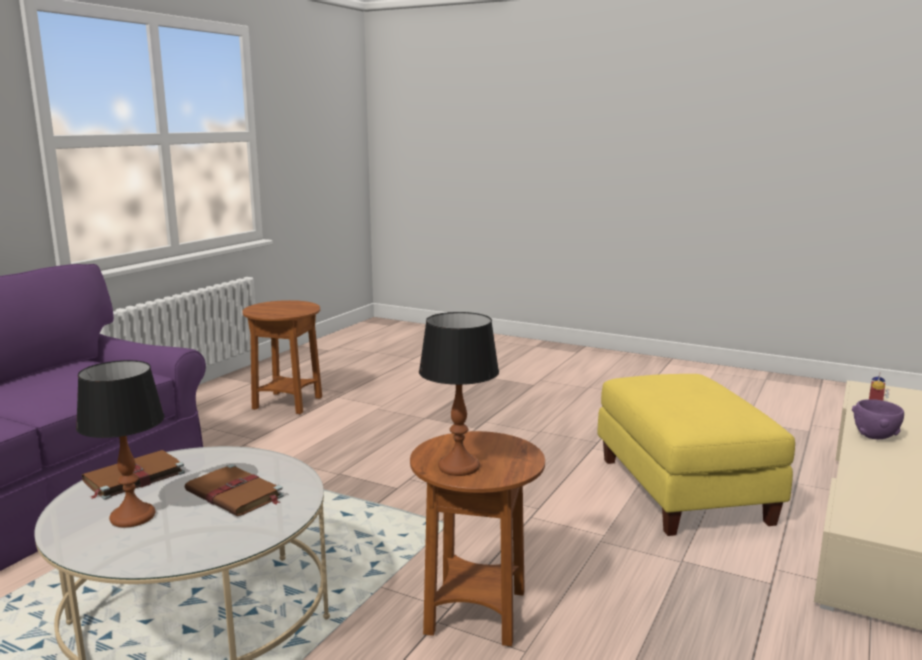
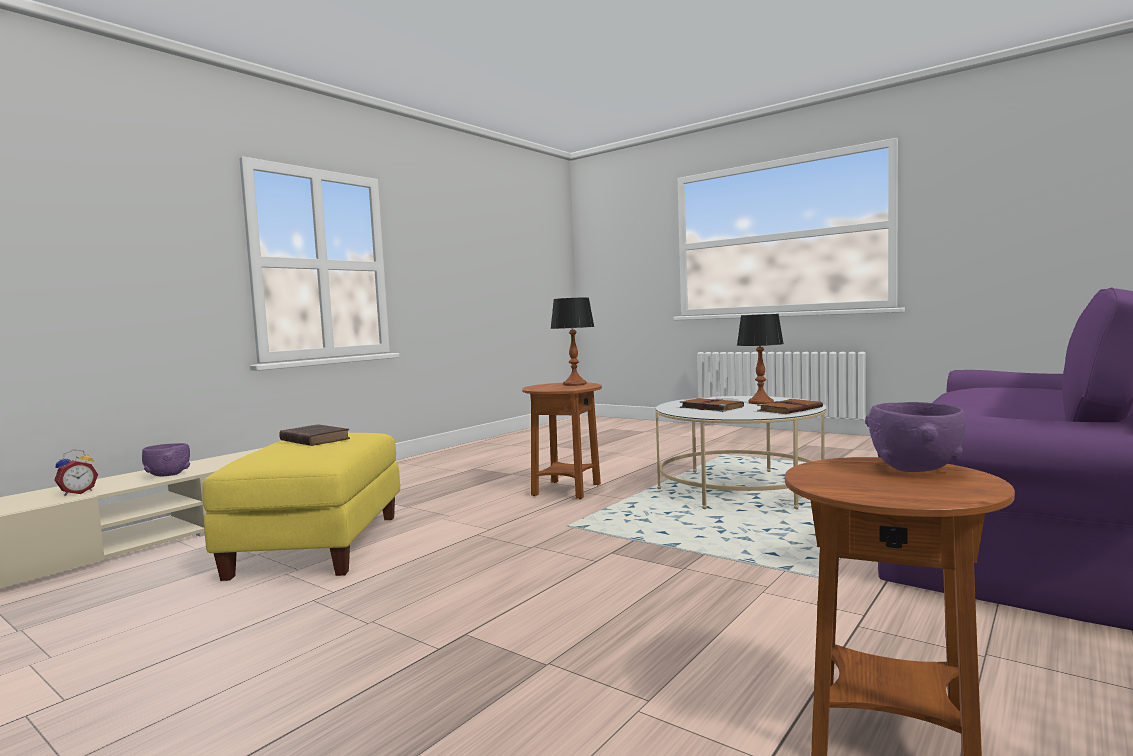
camera: 170 degrees left, 10 degrees down
(265, 312) = (914, 469): none -> purple bowl
(698, 399) = (313, 439): none -> brown book

